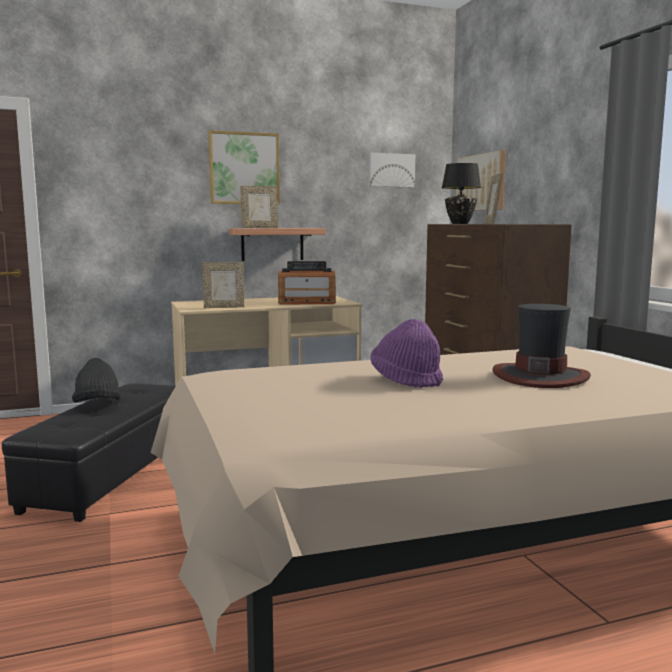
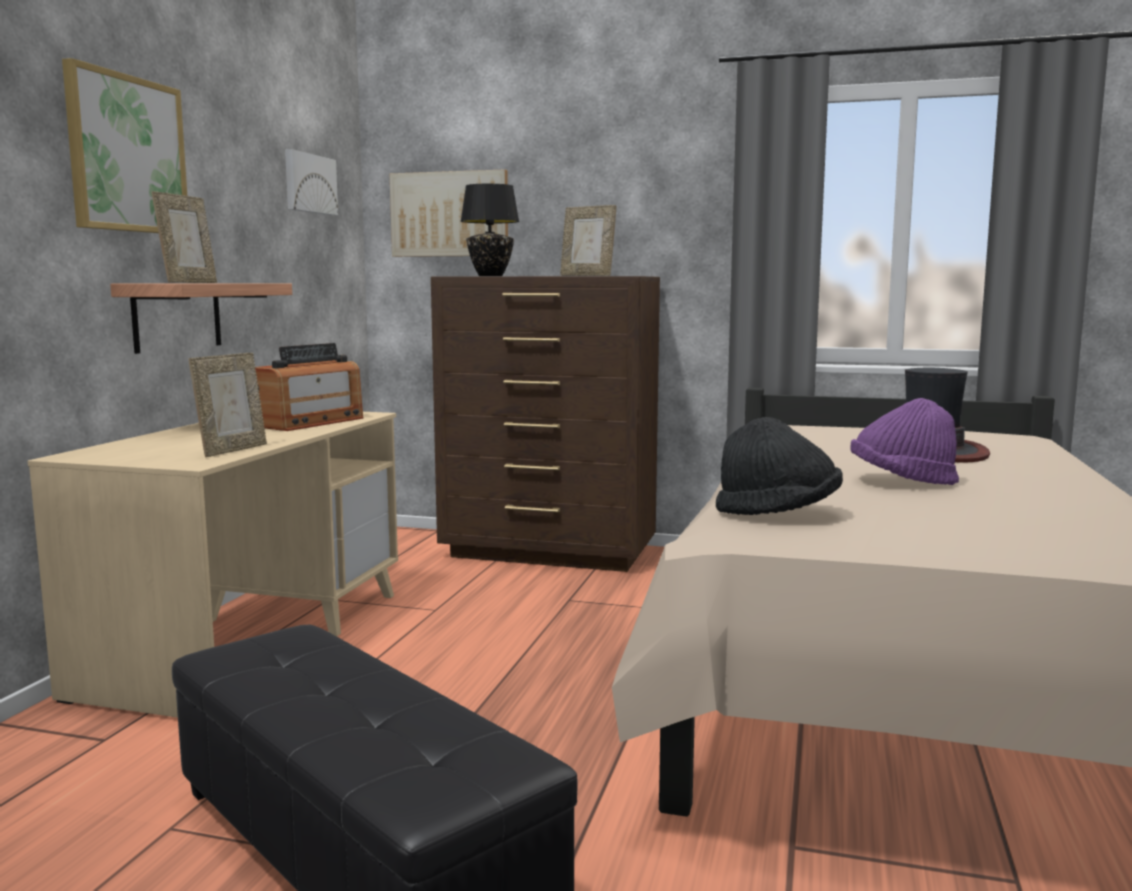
camera: 55 degrees left, 0 degrees up
(97, 405) = (321, 707): black hat -> black hat (778, 513)

